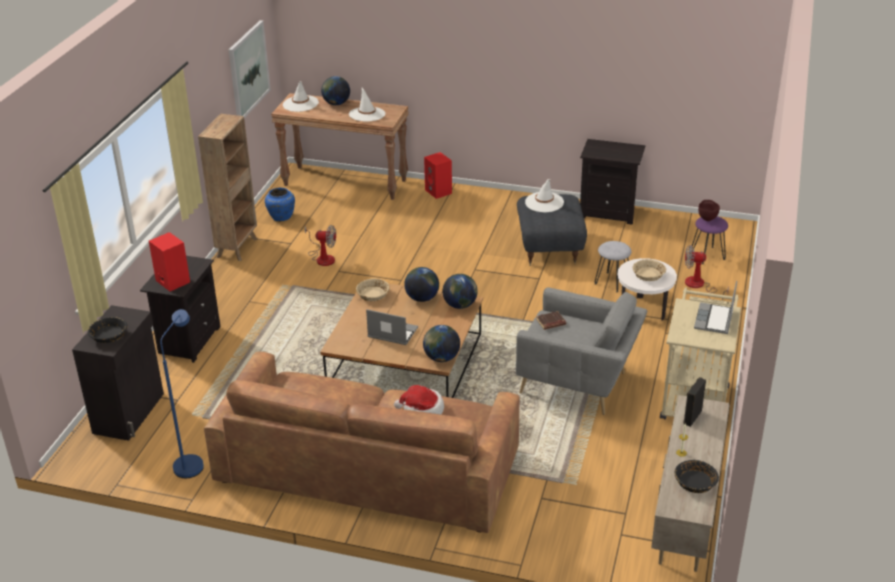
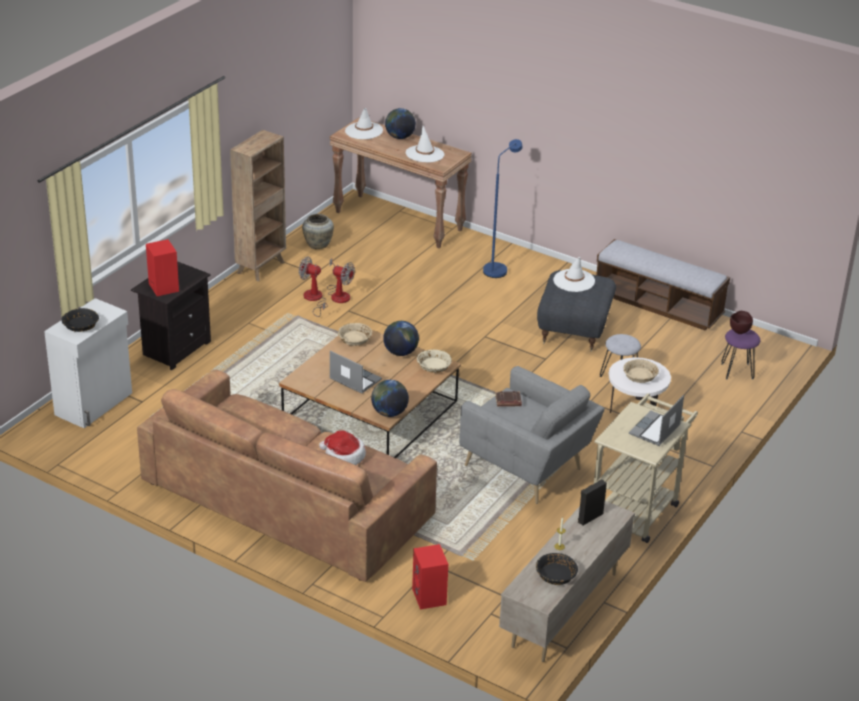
camera: 15 degrees right, 0 degrees up
(130, 413) = (95, 404): black cabinet -> white cabinet
(192, 462) = (131, 460): blue floor lamp -> blue floor lamp (498, 268)
(248, 70) = (308, 89): picture -> none
(281, 217) = (318, 244): blue vase -> beige vase
(439, 192) = (490, 249): red speaker -> red speaker (430, 597)
(460, 305) = (434, 367): globe -> beige bowl
(609, 212) = (658, 305): black nightstand -> bench
(699, 286) = (708, 401): fan -> fan (314, 299)

